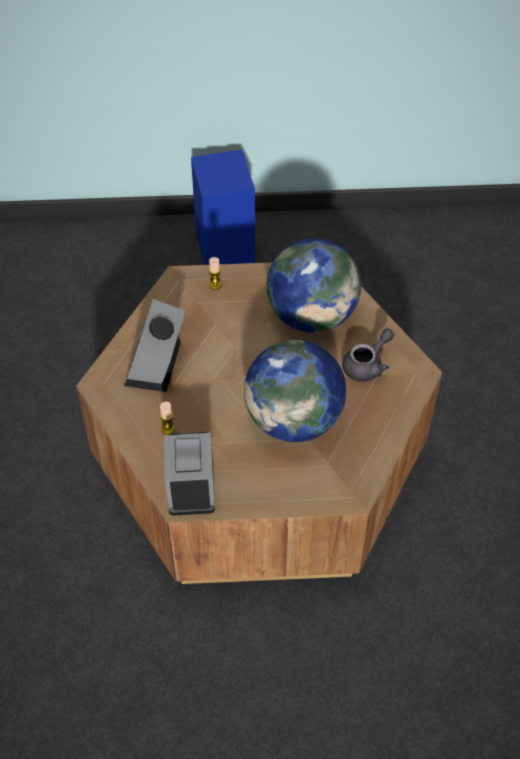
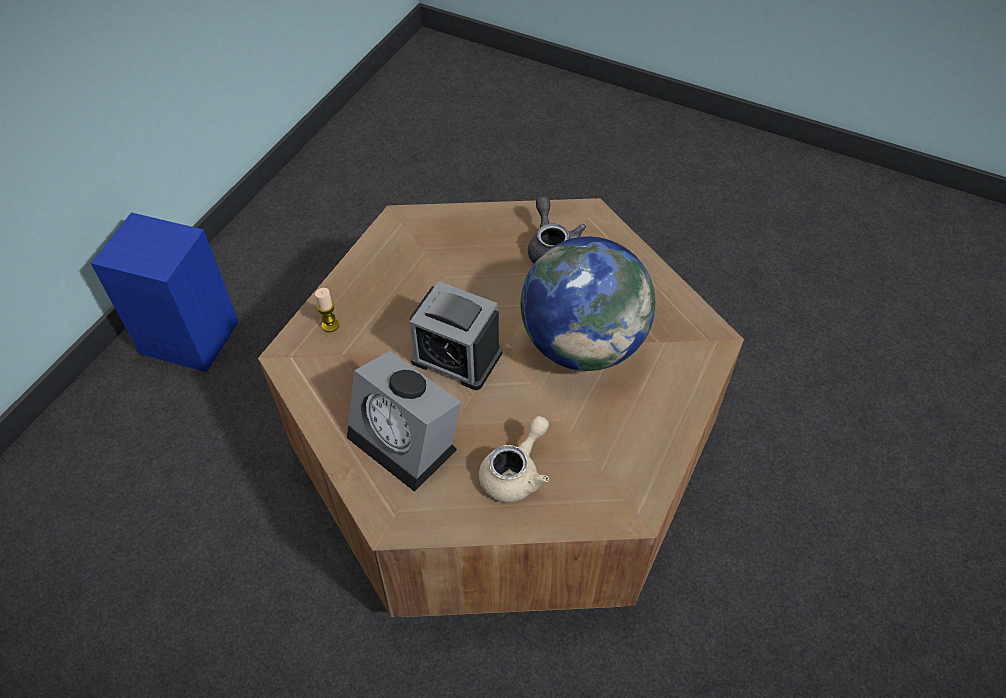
camera: 60 degrees left, 0 degrees up
(168, 429) = (516, 473): candle -> beige teapot
(191, 486) = (617, 487): alarm clock -> alarm clock (456, 356)
(312, 316) = (448, 261): globe -> none

